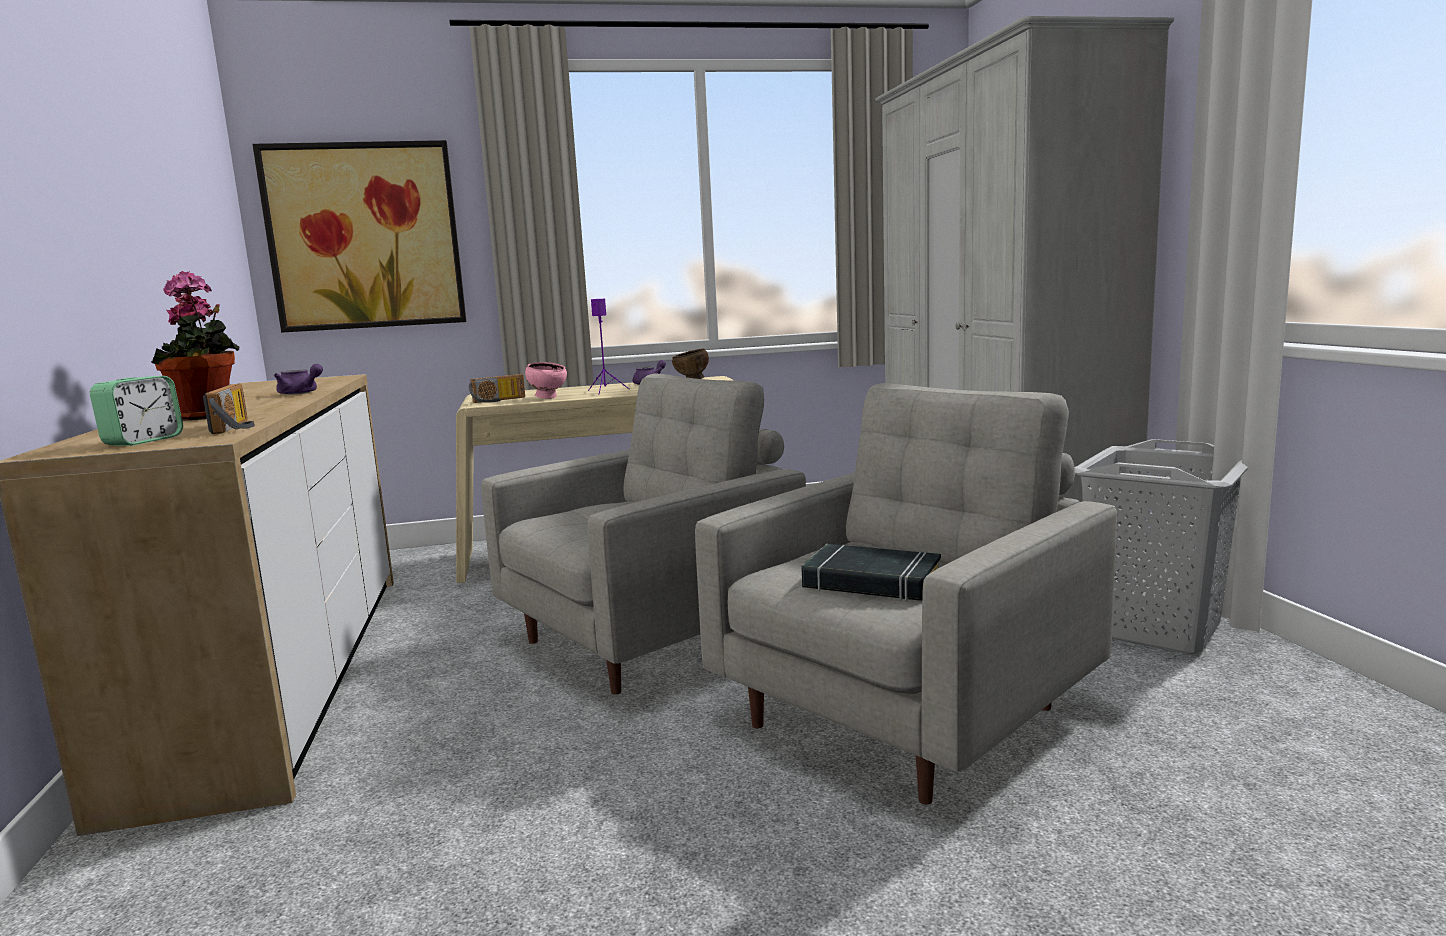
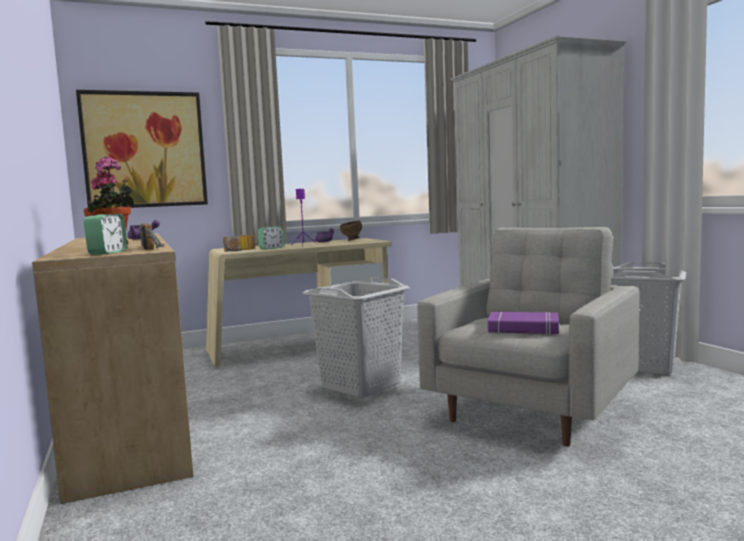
camera: 10 degrees left, 5 degrees down
(548, 398) = (271, 248): pink bowl -> alarm clock
(653, 637) = (361, 386): grey armchair -> grey laundry basket
(871, 582) = (523, 329): black book -> purple book

